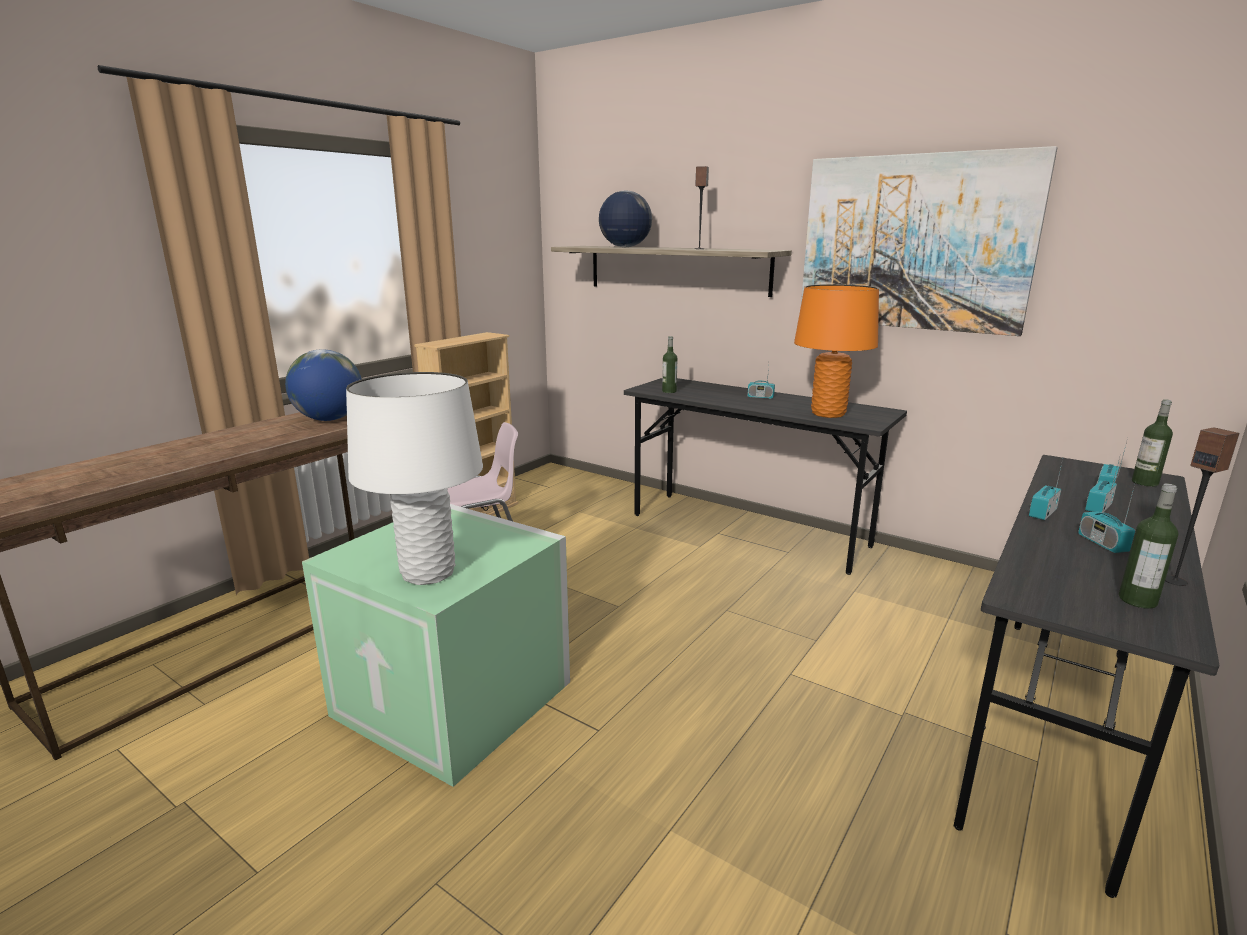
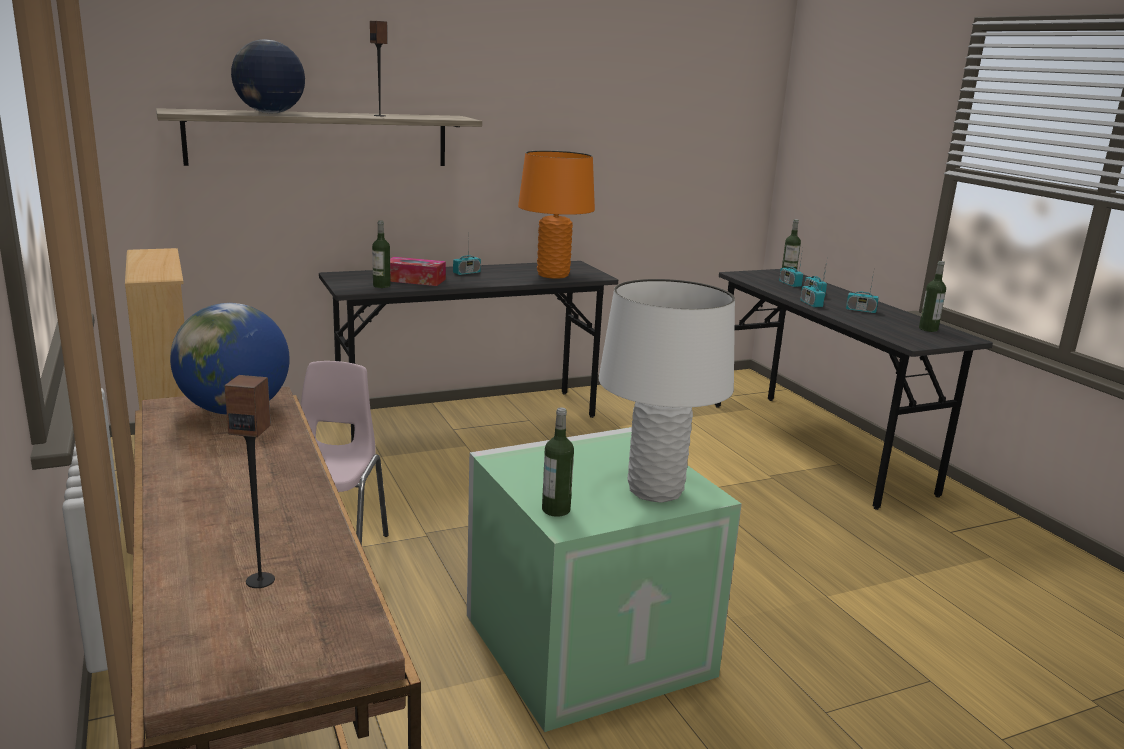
camera: 60 degrees left, 0 degrees up
(360, 548) = (556, 510): none -> bottle
(704, 393) = (414, 280): none -> tissue box
(913, 243) = (573, 110): picture -> none
(1175, 581) = (912, 317): speaker -> speaker (260, 580)

